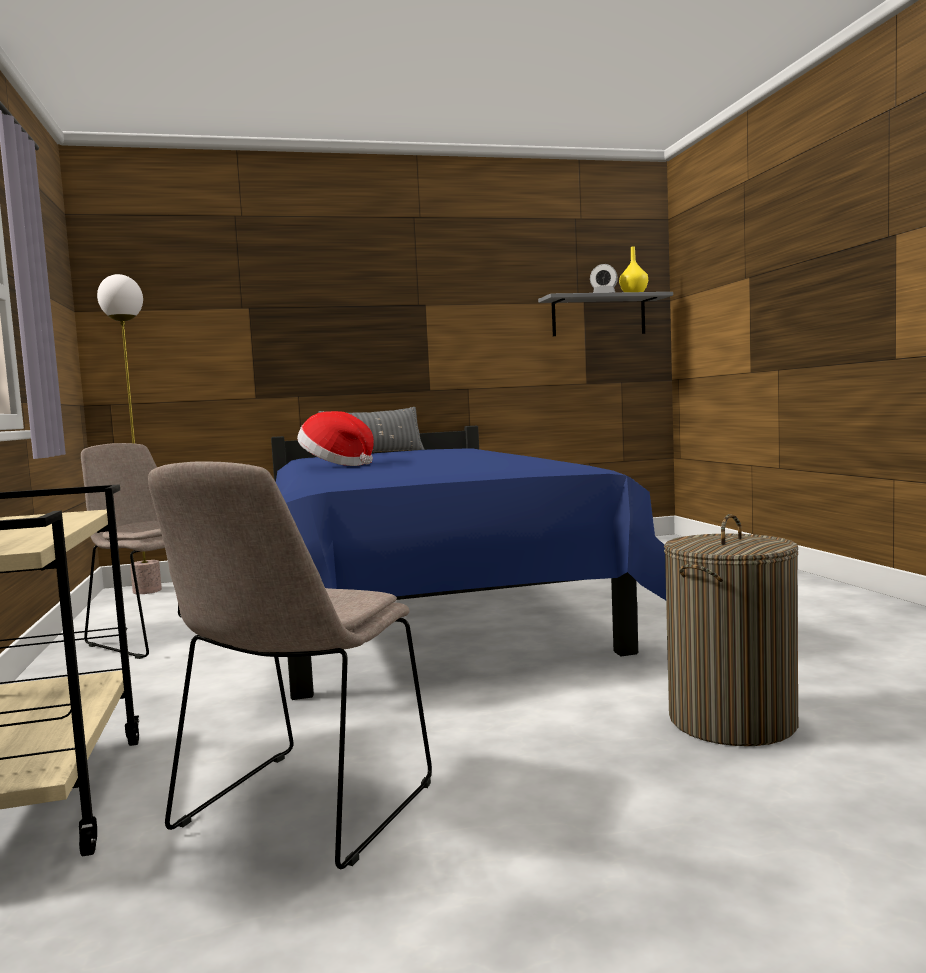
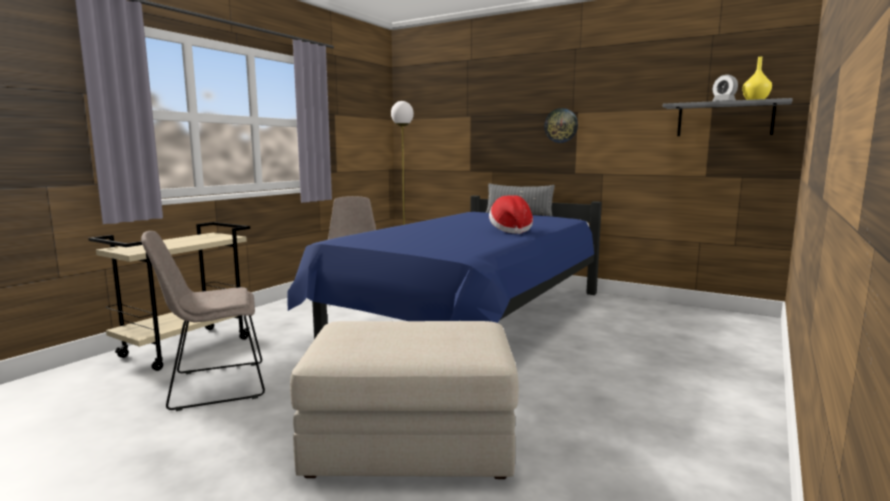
camera: 45 degrees right, 5 degrees up
(337, 465) = (425, 223): hat -> hat (511, 230)
(405, 323) = (561, 125): none -> wall clock
(732, 721) = (409, 440): laundry basket -> beige ottoman

